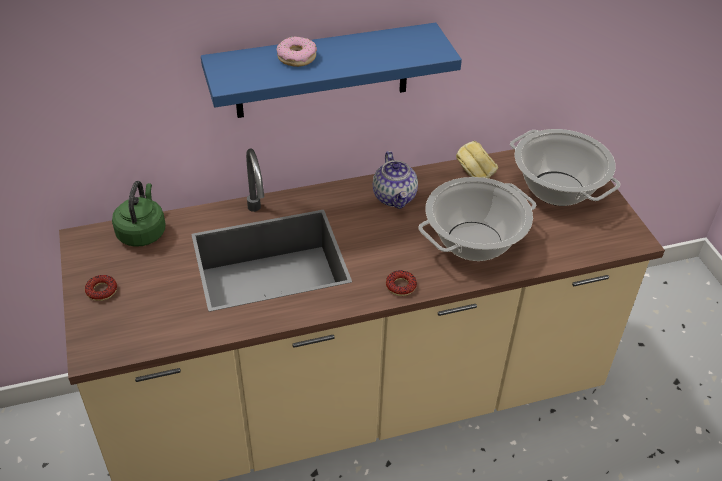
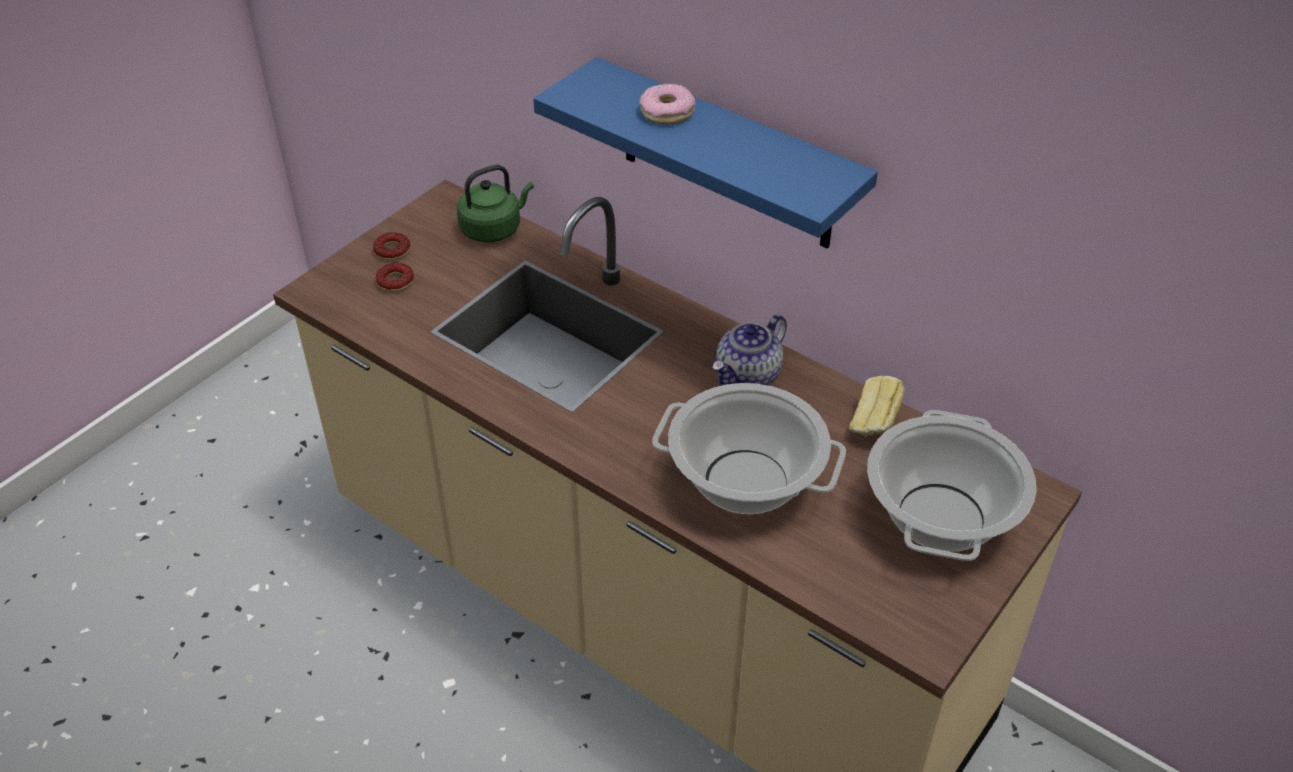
camera: 55 degrees right, 0 degrees up
(401, 286) = (603, 454): donut -> donut (395, 281)

